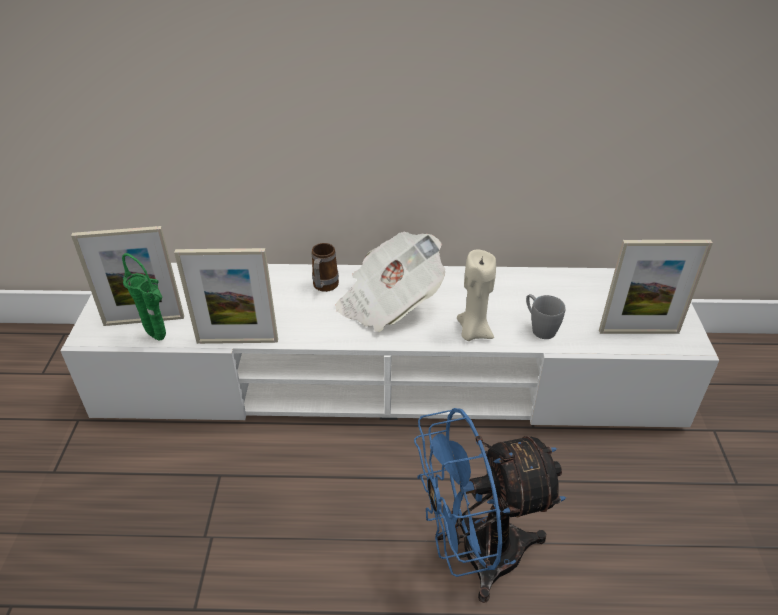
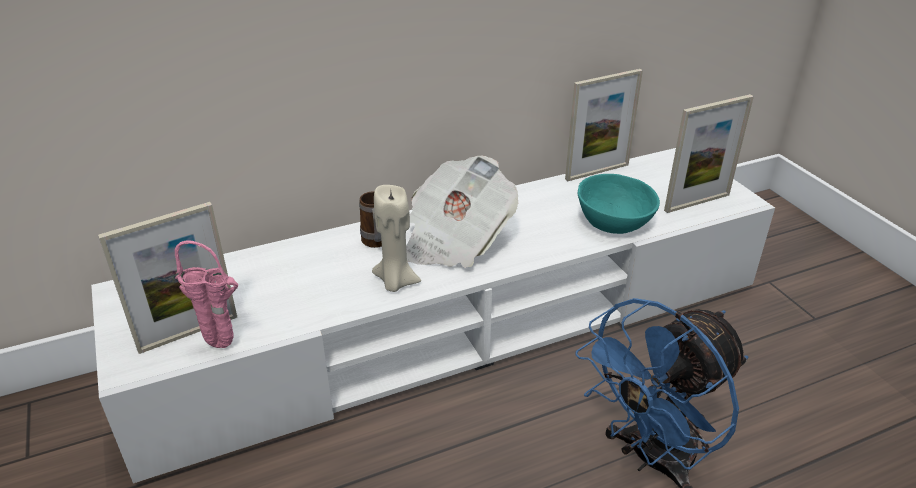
camera: 25 degrees left, 5 degrees down
(160, 339) = (224, 347): green vase -> pink vase
(237, 341) = (320, 321): picture frame -> picture frame (597, 172)
(473, 332) = (557, 243): beige candle -> beige candle (395, 282)
(539, 328) = (612, 222): grey mug -> turquoise bowl

